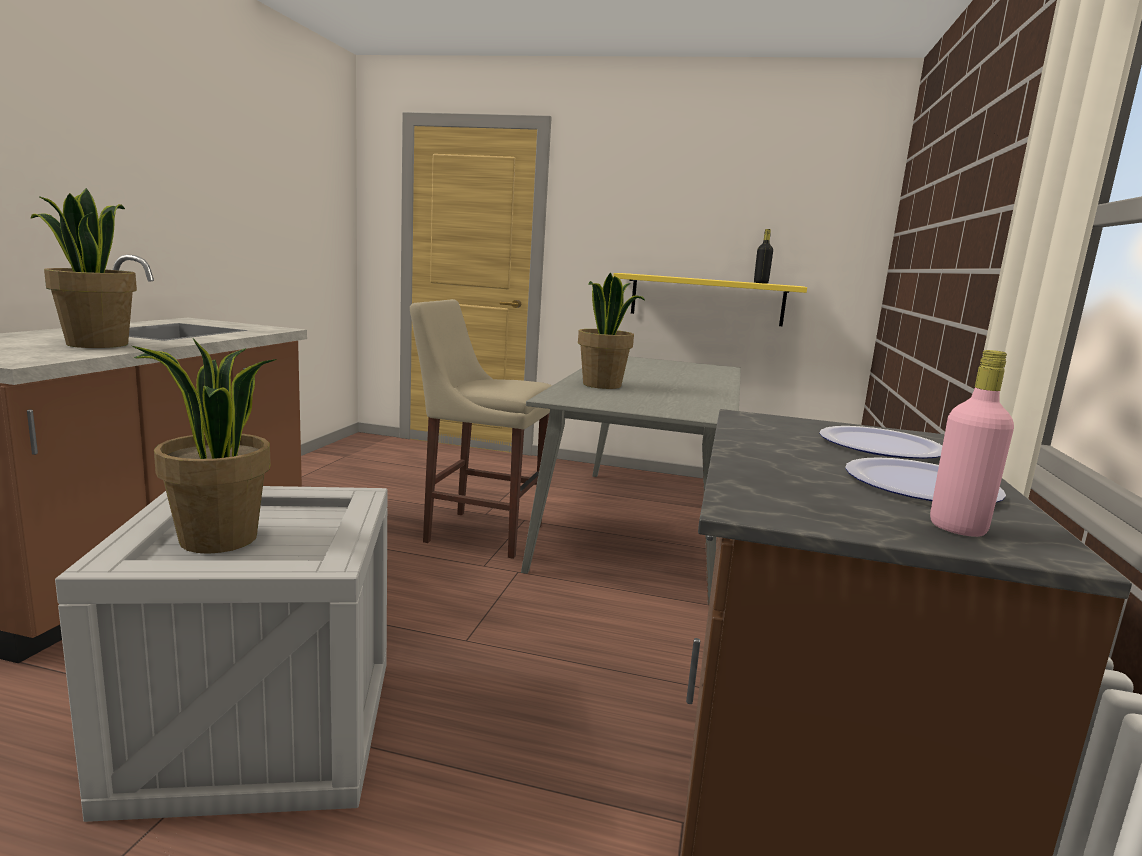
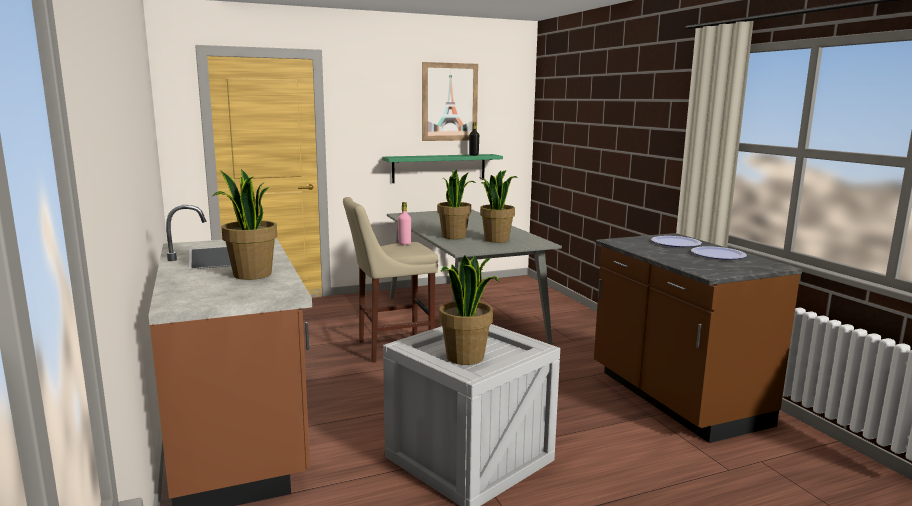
camera: 35 degrees left, 0 degrees up
(651, 399) = (496, 240): none -> potted plant
(707, 299) = (439, 168): yellow shelf -> green shelf
(736, 197) = (449, 102): none -> picture
(957, 528) = (753, 265): pink bottle -> pink bottle (404, 244)

